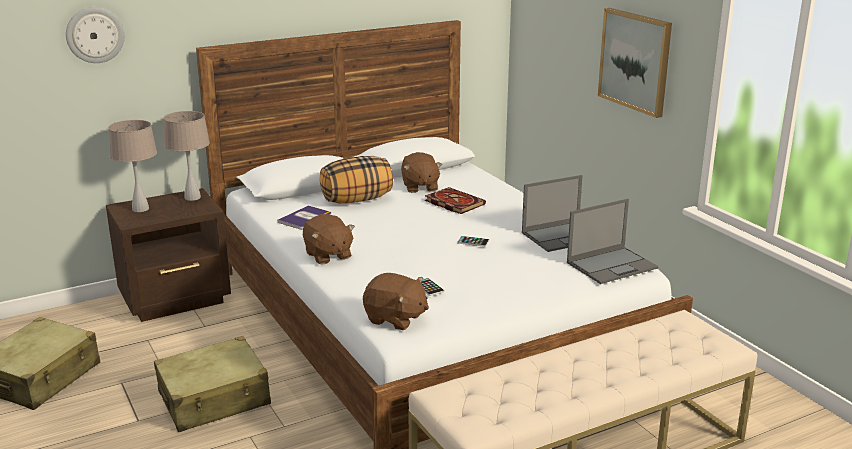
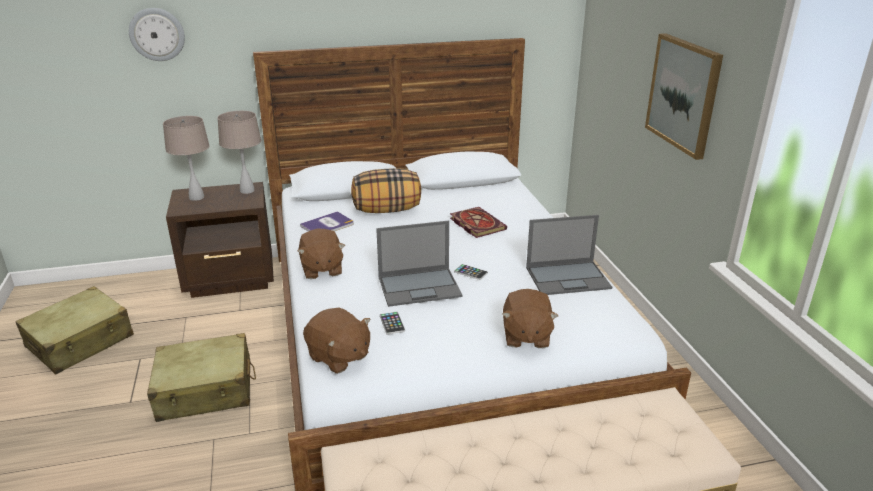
camera: 15 degrees right, 5 degrees up
(419, 187) = (454, 202): brown plush toy -> brown plush toy (526, 336)
(612, 265) = (603, 323): laptop -> laptop (420, 287)

